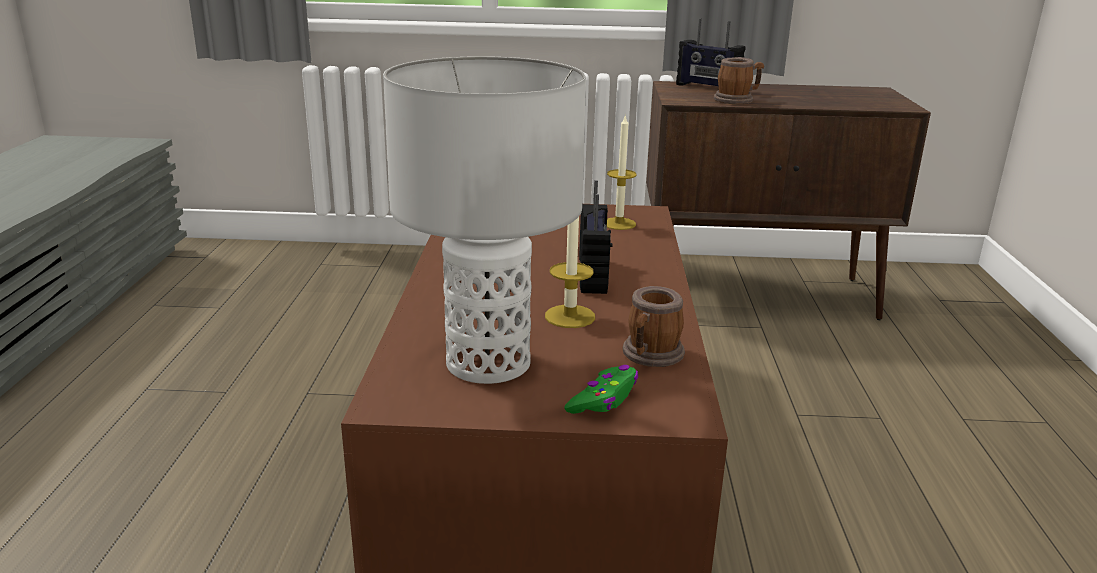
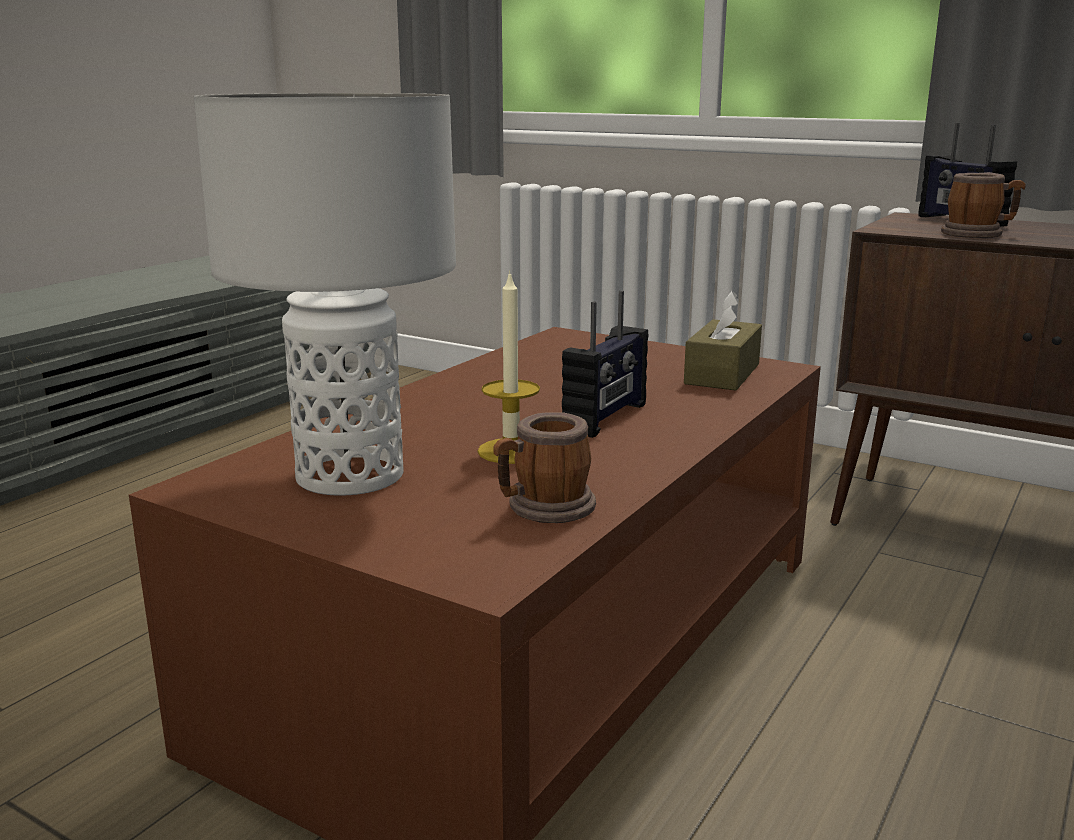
camera: 30 degrees right, 5 degrees down
(603, 399) = (415, 537): green game controller -> none
(619, 224) = (722, 374): candle -> brown tissue box

